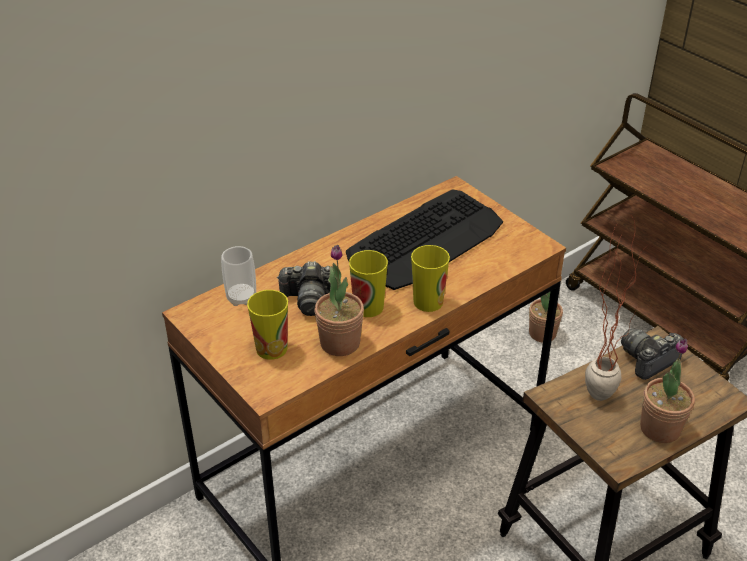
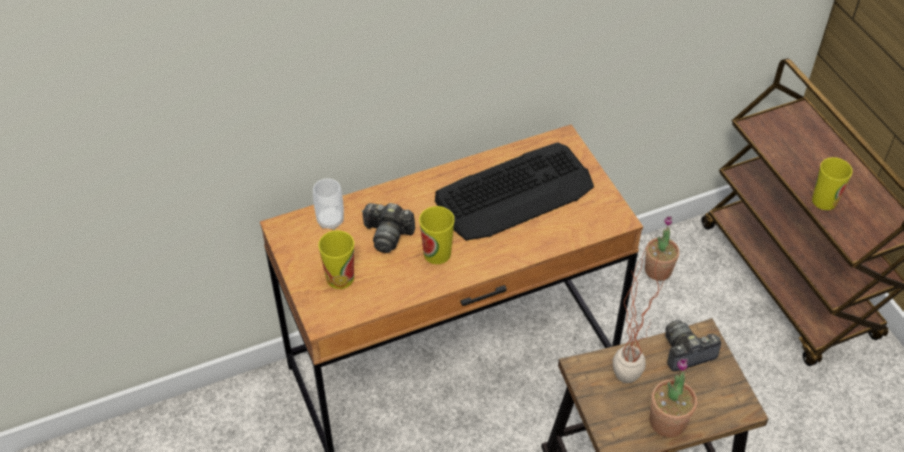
camera: 15 degrees right, 10 degrees up
(340, 343) = (400, 285): potted plant -> none
(428, 302) = (492, 259): cup -> cup (824, 201)

